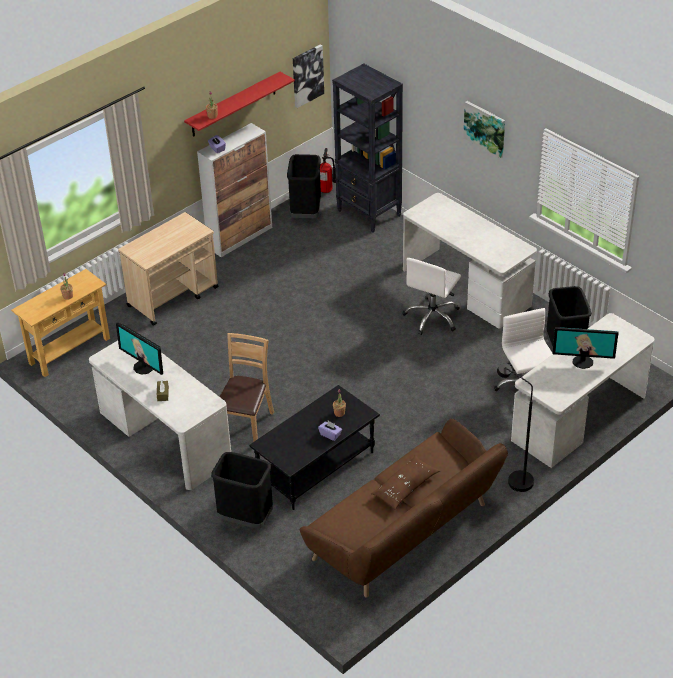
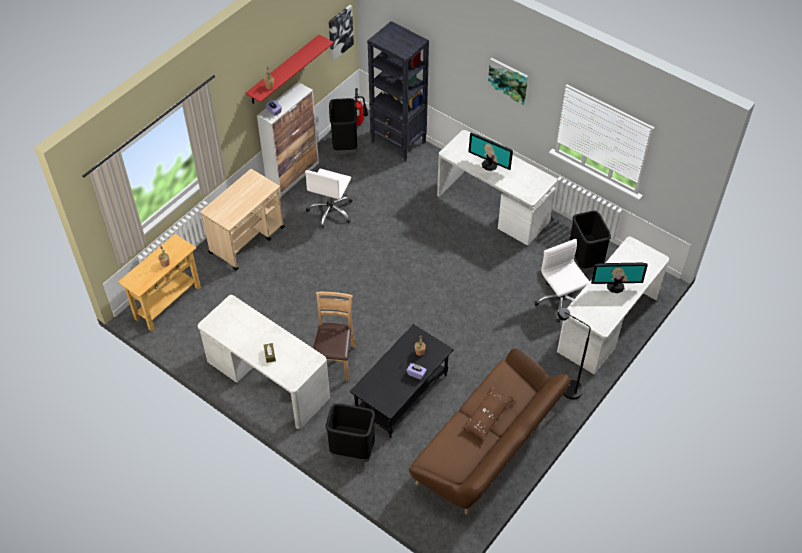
camera: 10 degrees left, 10 degrees up
(143, 367) = (247, 329): monitor -> monitor (489, 165)
(432, 317) = (470, 239): white office chair -> white office chair (331, 211)

